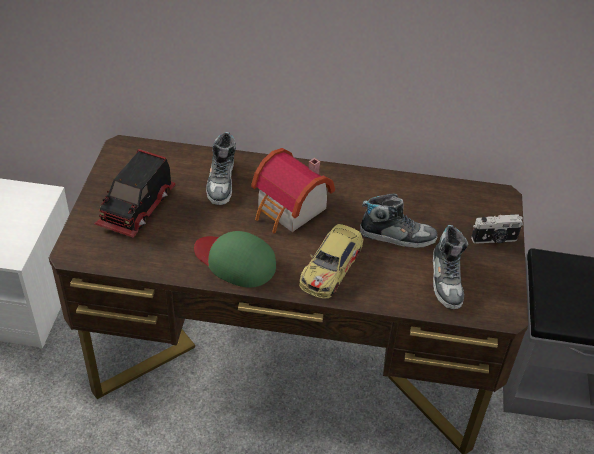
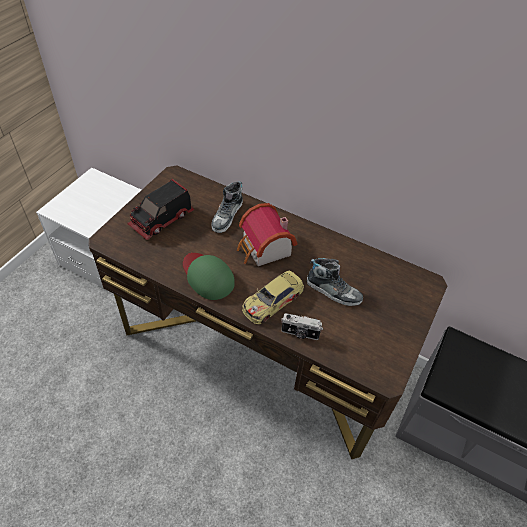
camera: 20 degrees right, 5 degrees up
(446, 280) = (354, 337): shoe -> none
(494, 240) = (407, 316): camera -> camera (300, 333)

